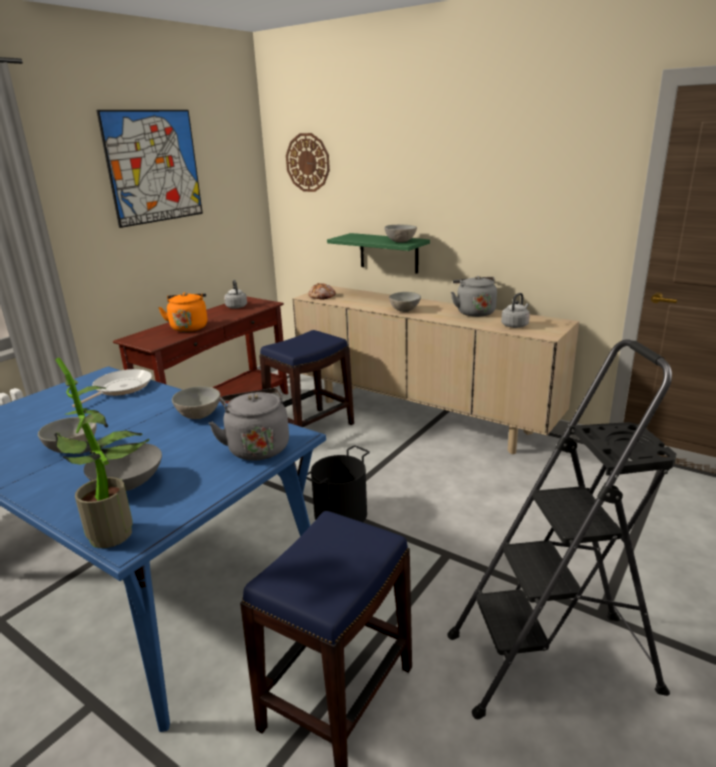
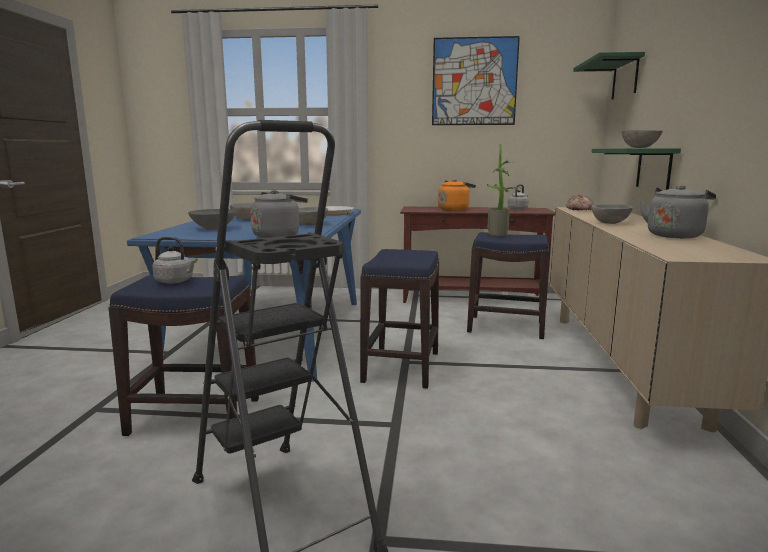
camera: 60 degrees right, 10 degrees down
(118, 532) = (163, 234): potted plant -> potted plant (500, 234)
(308, 162) = (625, 78): wall clock -> green shelf
(340, 513) = (401, 367): black bucket -> stool
(515, 325) = (676, 247): grey kettle -> grey kettle (176, 281)

